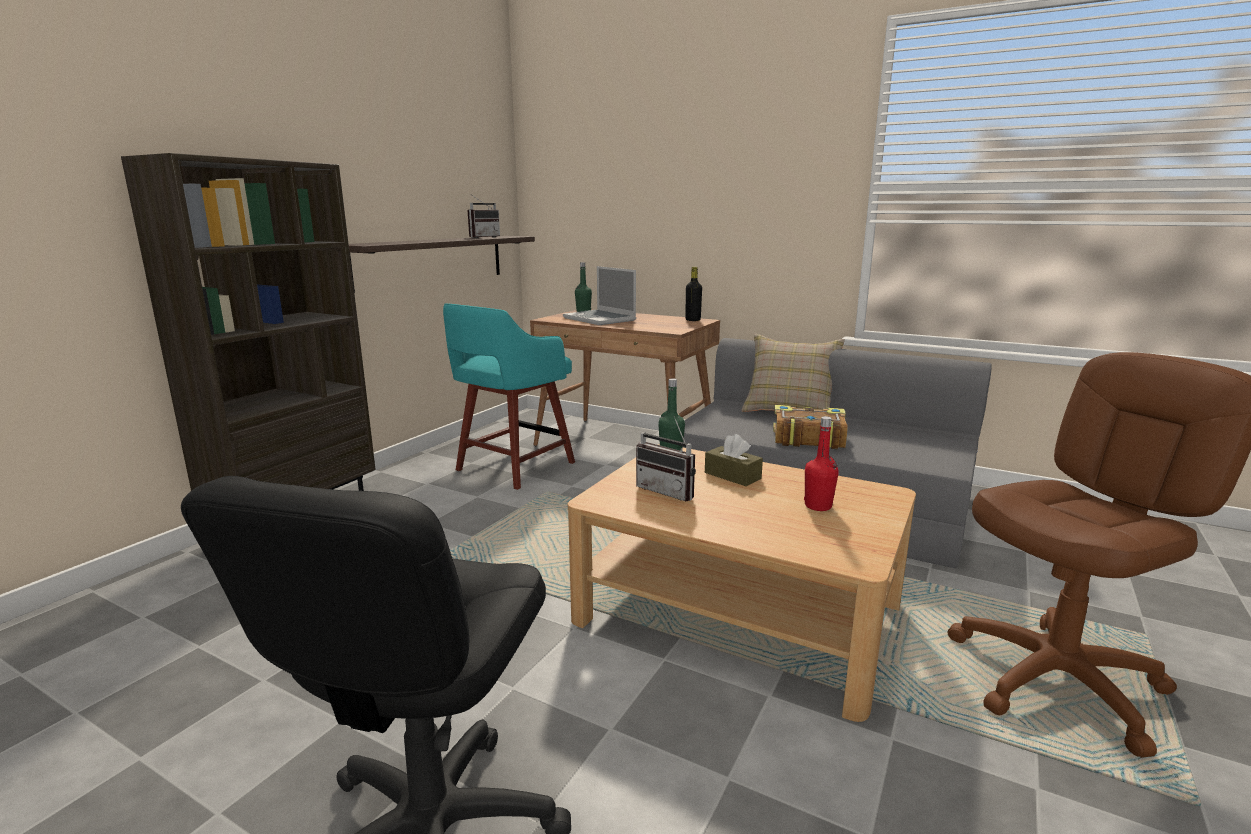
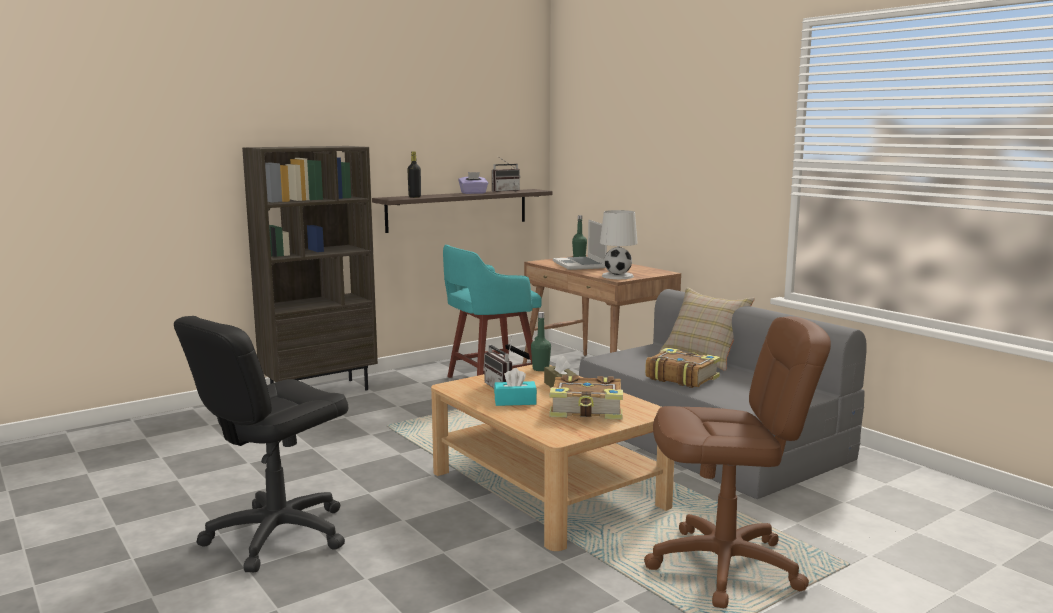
camera: 25 degrees right, 5 degrees down
(452, 239) = (473, 193): none -> purple tissue box
(667, 328) = (618, 276): none -> white table lamp
(693, 320) = (655, 271): black bottle -> black bottle (414, 197)
(714, 510) = (515, 401): none -> turquoise tissue box
(818, 506) = (587, 410): red bottle -> book

